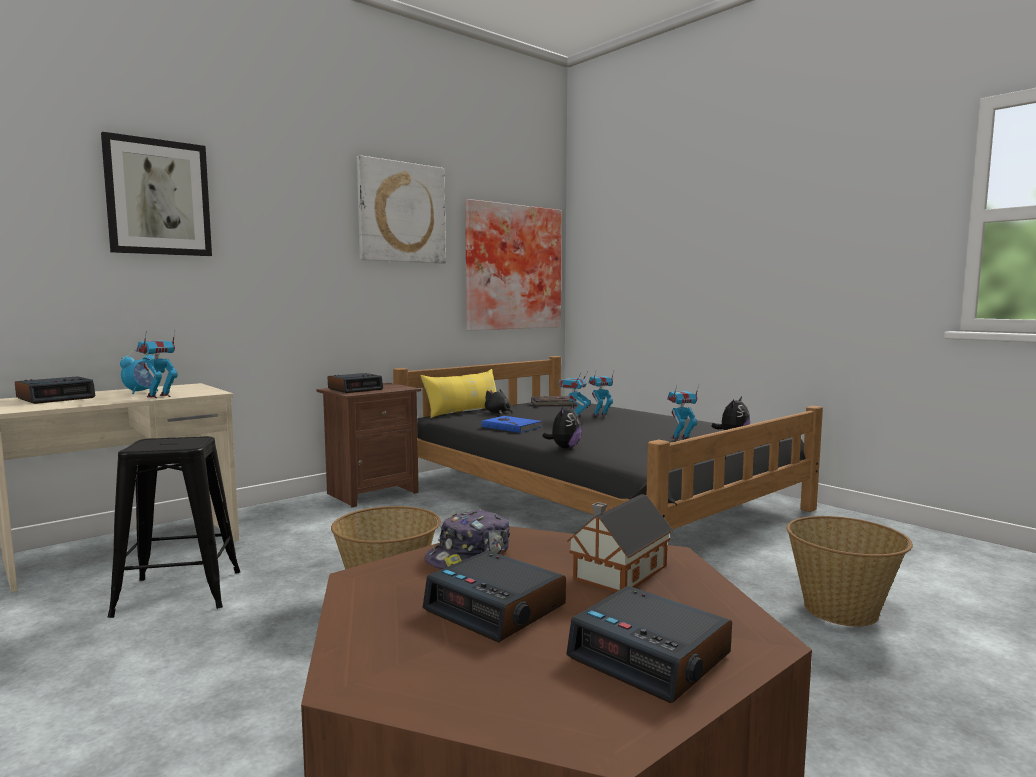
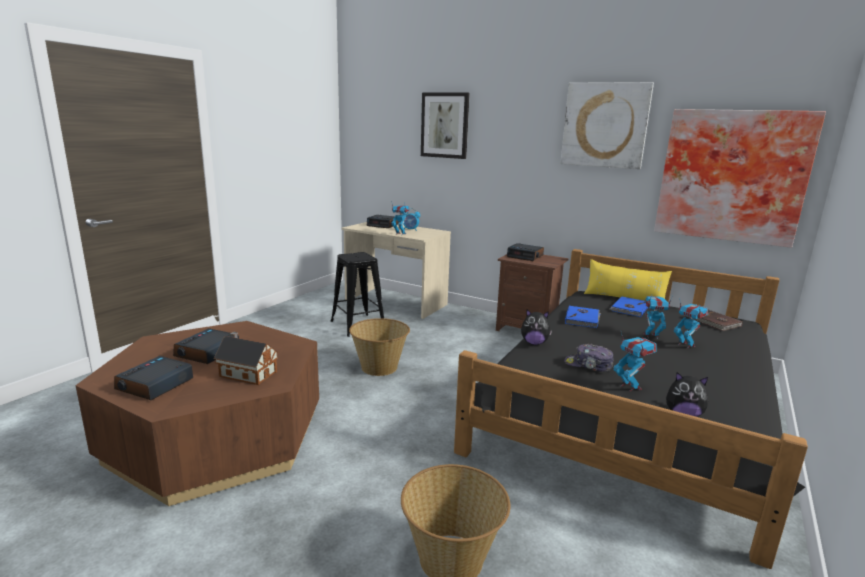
camera: 70 degrees right, 10 degrees up
(469, 555) = (269, 340): cap -> cap (588, 365)
(498, 413) = (629, 308): black plush toy -> blue book

